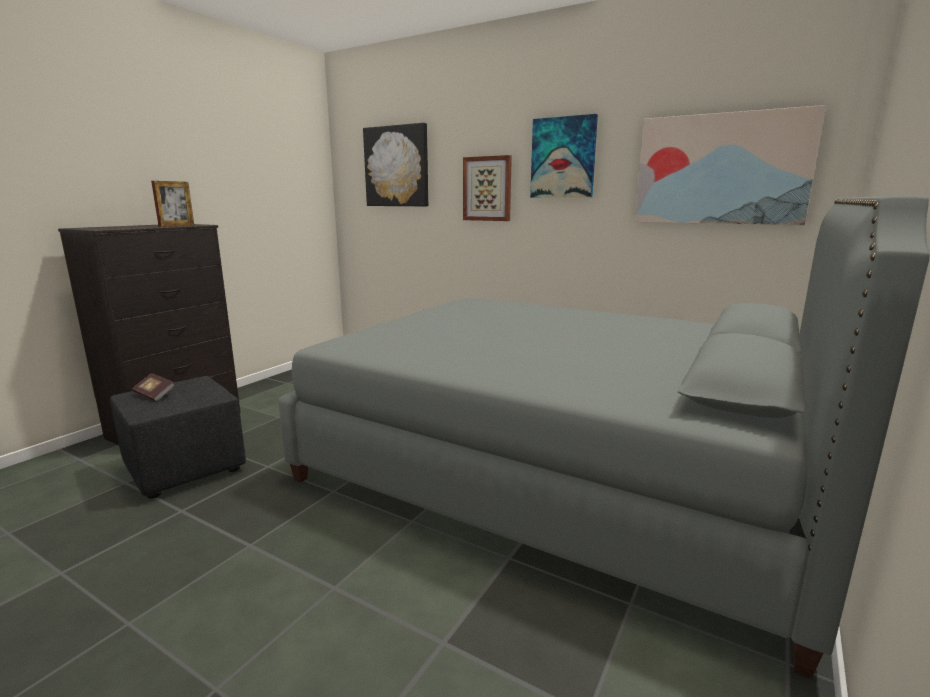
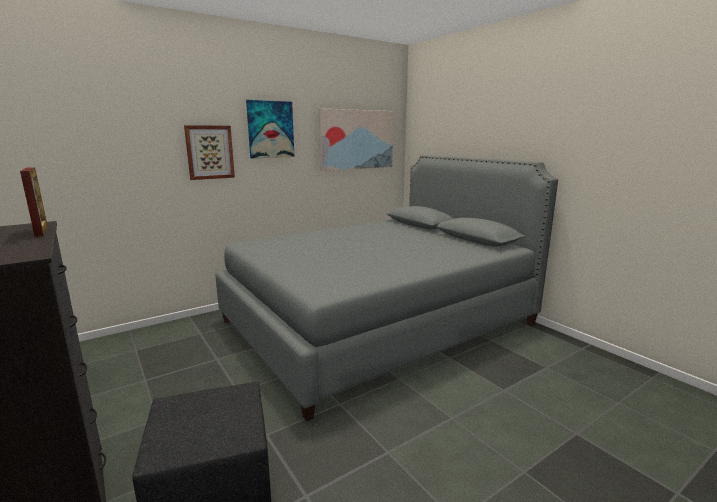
camera: 65 degrees left, 0 degrees up
(155, 395) = (192, 431): book -> none
(397, 166) = (94, 130): picture -> none

